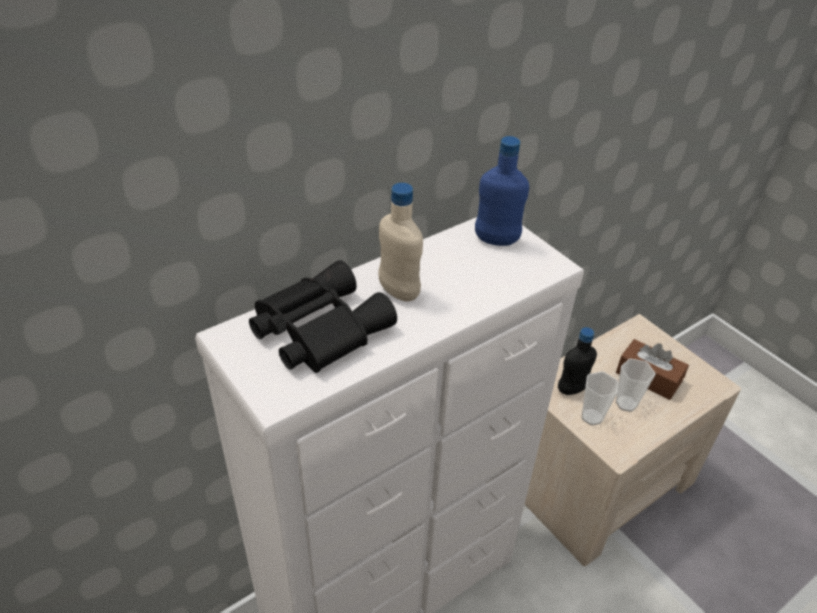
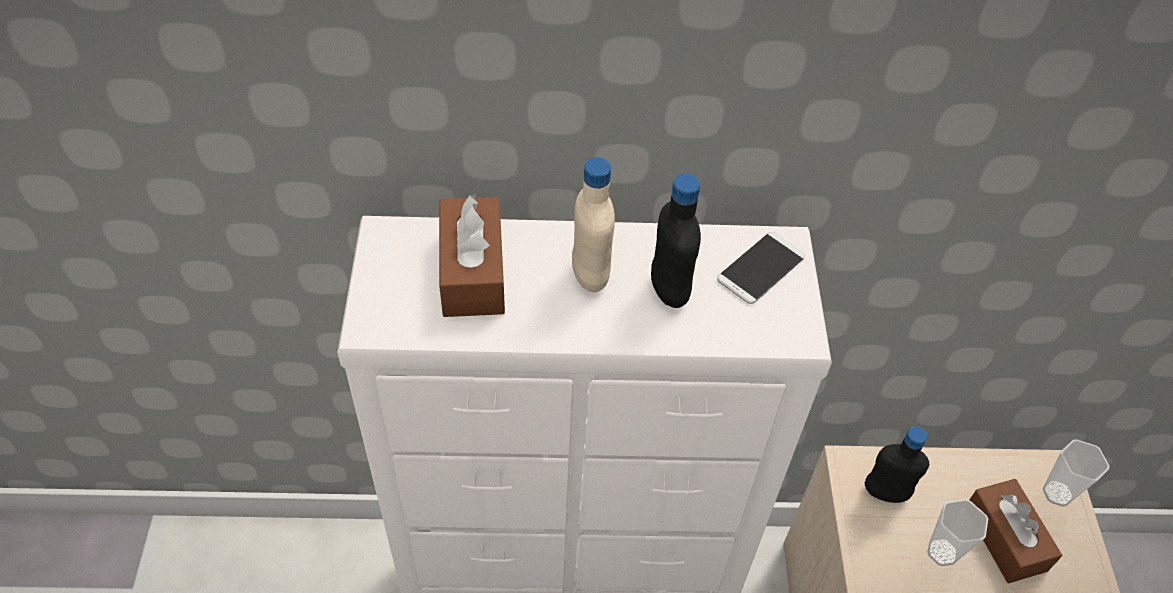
camera: 35 degrees right, 10 degrees up
(317, 328) = (472, 271): black binoculars -> brown tissue box
(456, 277) = (669, 290): none -> black bottle
(496, 240) = (761, 268): blue bottle -> phone
(591, 417) = (880, 541): cup -> cup (1057, 493)

